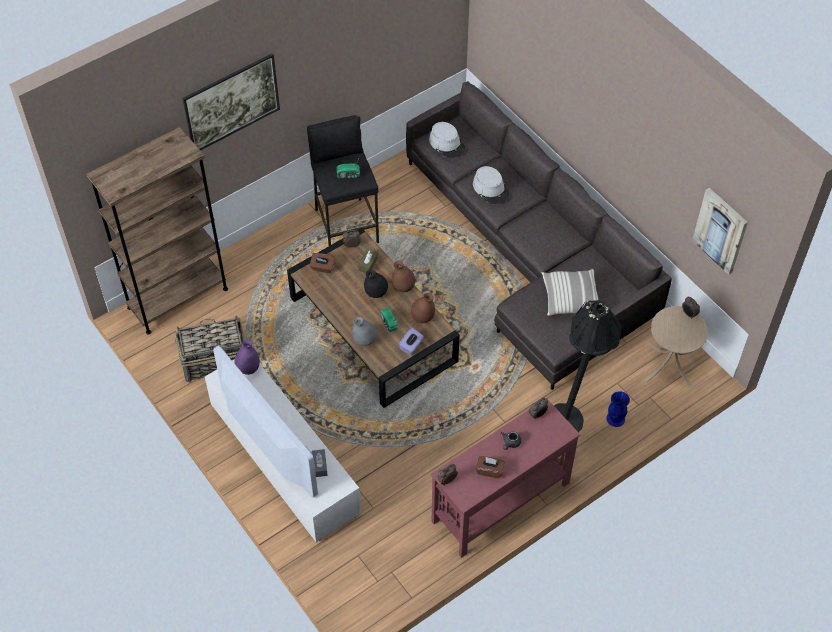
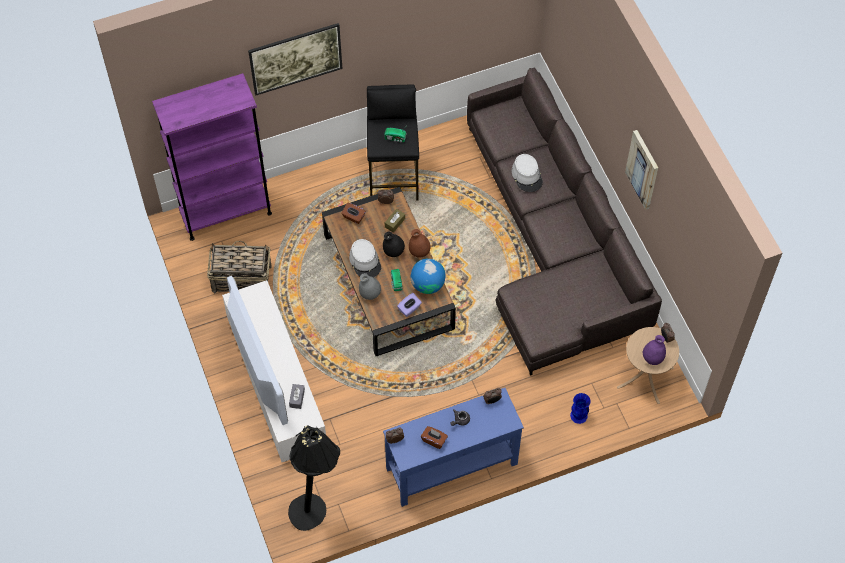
camera: 15 degrees right, 5 degrees up
(178, 298) = (225, 212): brown bookcase -> purple bookcase
(248, 368) = (261, 296): purple vase -> purple vase (652, 358)
(423, 318) = (428, 284): brown vase -> globe
(447, 144) = (501, 122): grey hat -> grey hat (365, 261)
(500, 502) = (451, 466): red console table -> blue console table
(570, 298) = (564, 297): pillow -> none
(573, 420) = (540, 407): black floor lamp -> black floor lamp (316, 512)
(720, 230) = (697, 274): picture -> picture (643, 169)

